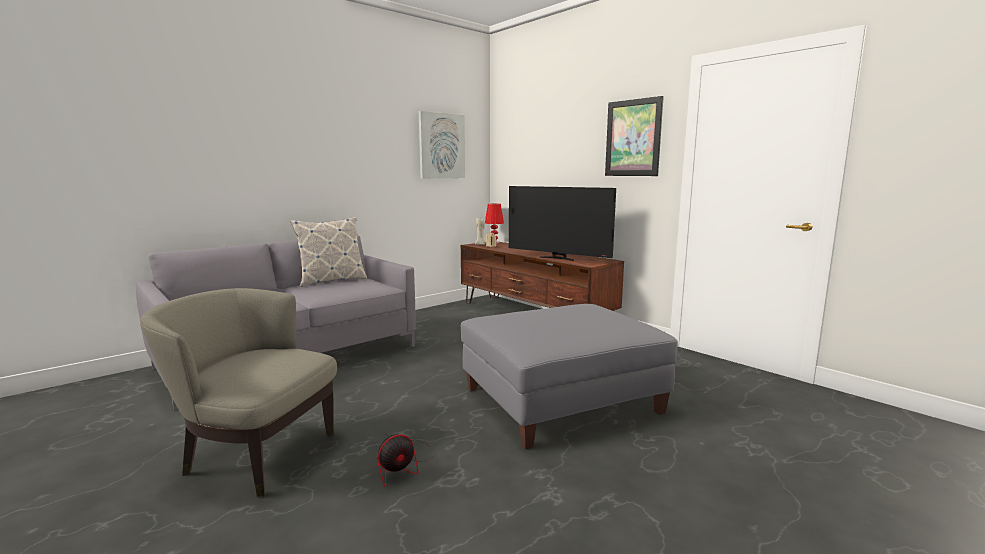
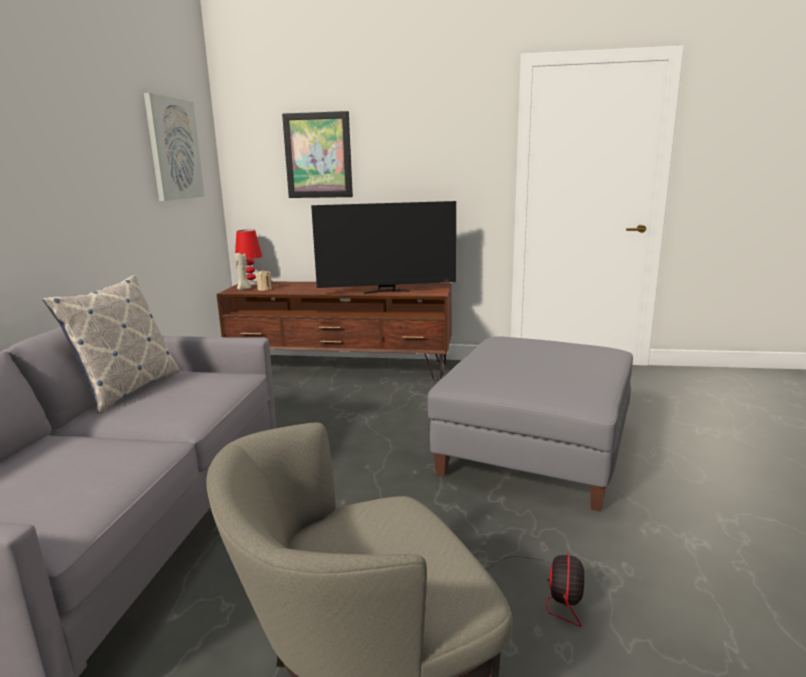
camera: 40 degrees left, 5 degrees up
(633, 138) = (453, 142): picture -> picture (318, 155)

